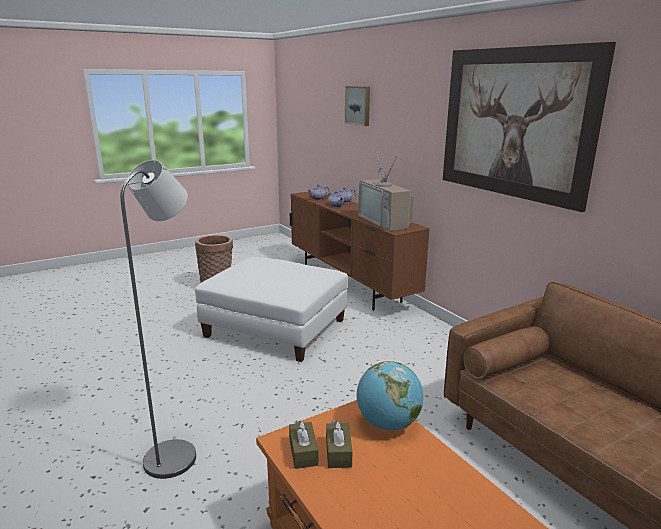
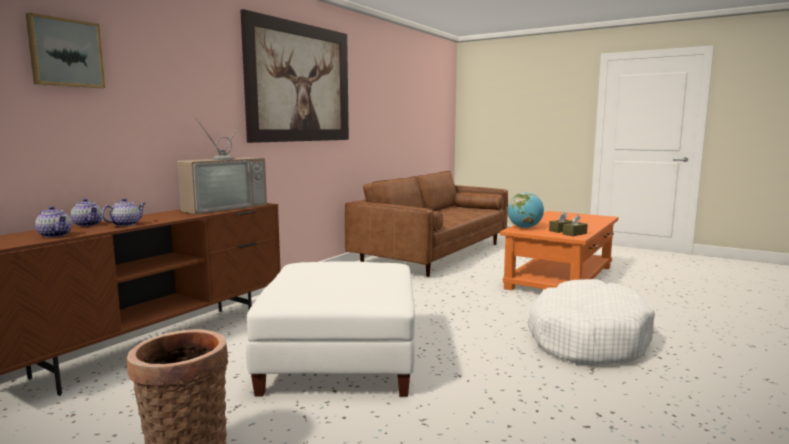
camera: 115 degrees left, 10 degrees down
(177, 453) = (586, 338): grey floor lamp -> white dog bed

